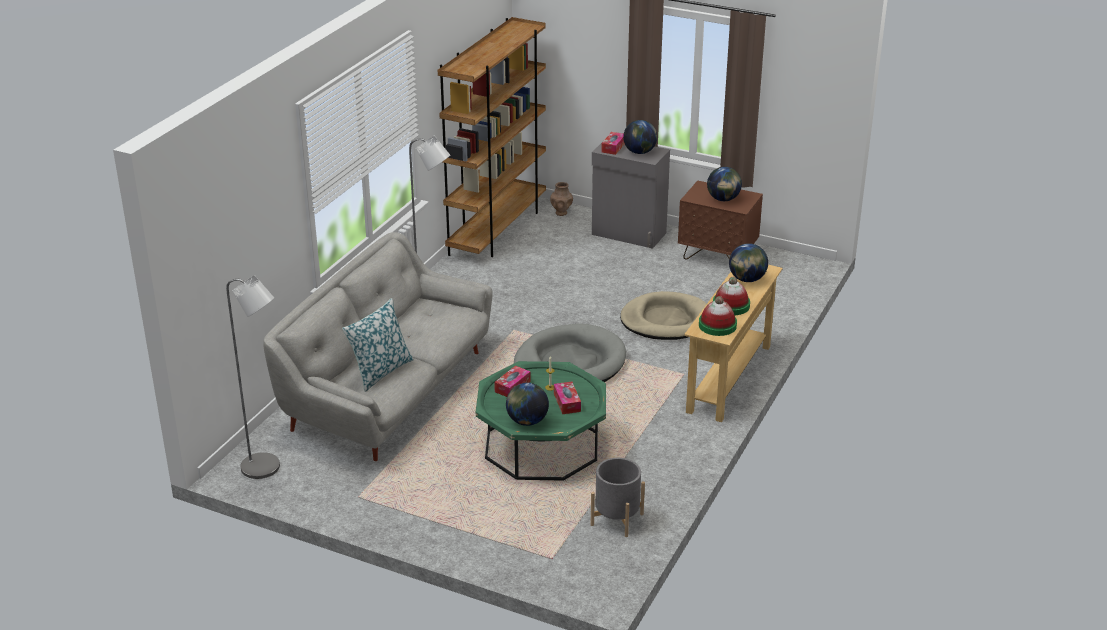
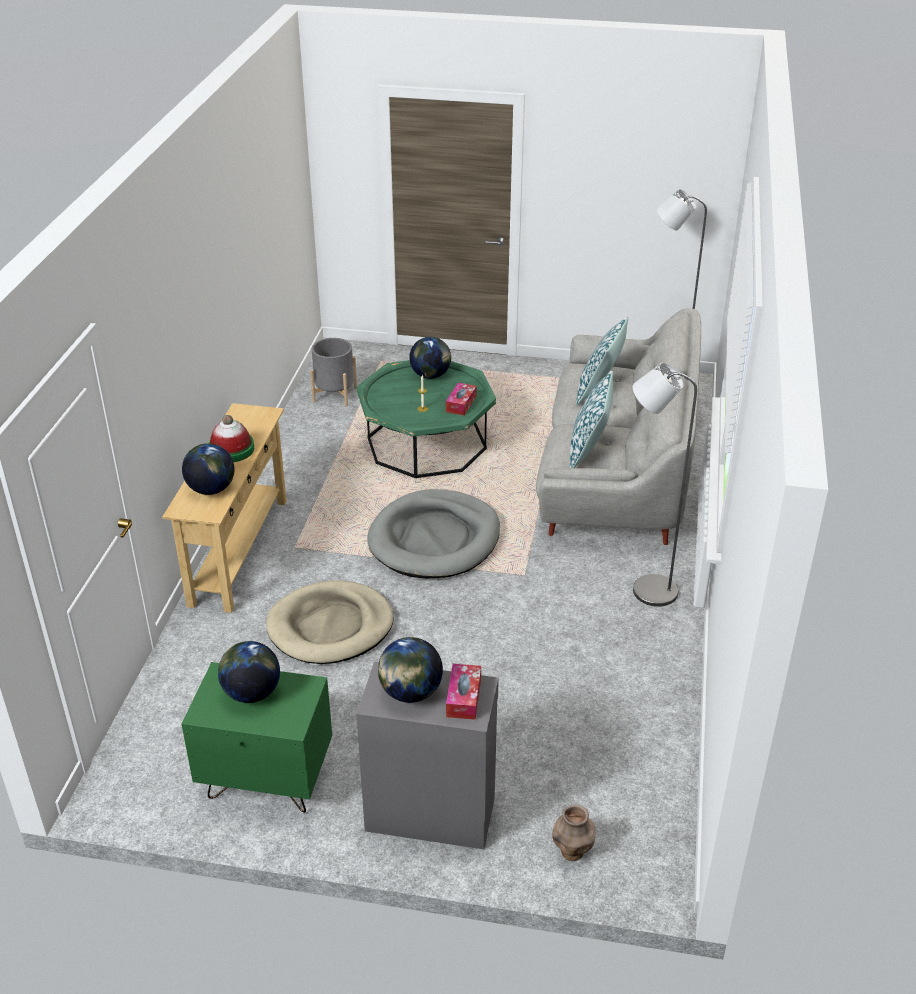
camera: 165 degrees right, 5 degrees up
(431, 321) = (589, 450): none -> pillow
(497, 230) = (658, 776): brown bookcase -> none
(567, 402) = (399, 397): tissue box -> none
(717, 257) = (266, 781): brown nightstand -> green nightstand
(717, 325) = (246, 422): hat -> none

